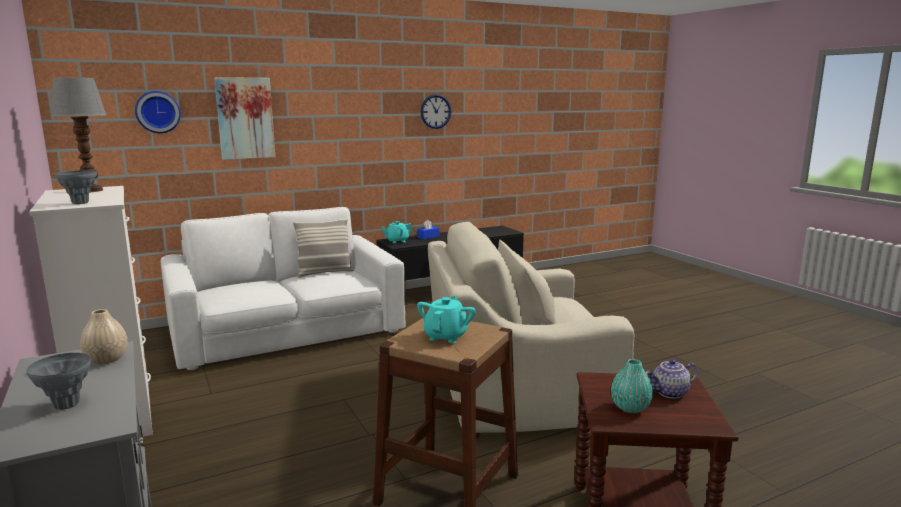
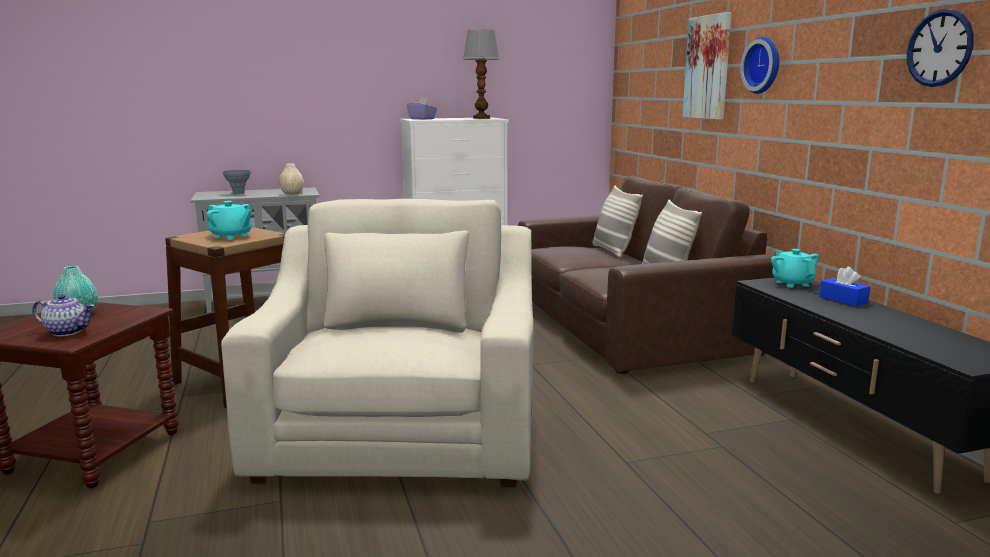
camera: 100 degrees right, 0 degrees up
(80, 203) = (422, 119): grey vase -> purple tissue box
(158, 112) = (658, 61): wall clock -> wall clock (764, 65)
(234, 285) = (613, 251): none -> pillow
(286, 330) = (627, 324): white sofa -> brown sofa
(670, 393) = (68, 331): teapot -> teapot turned 105 degrees clockwise

